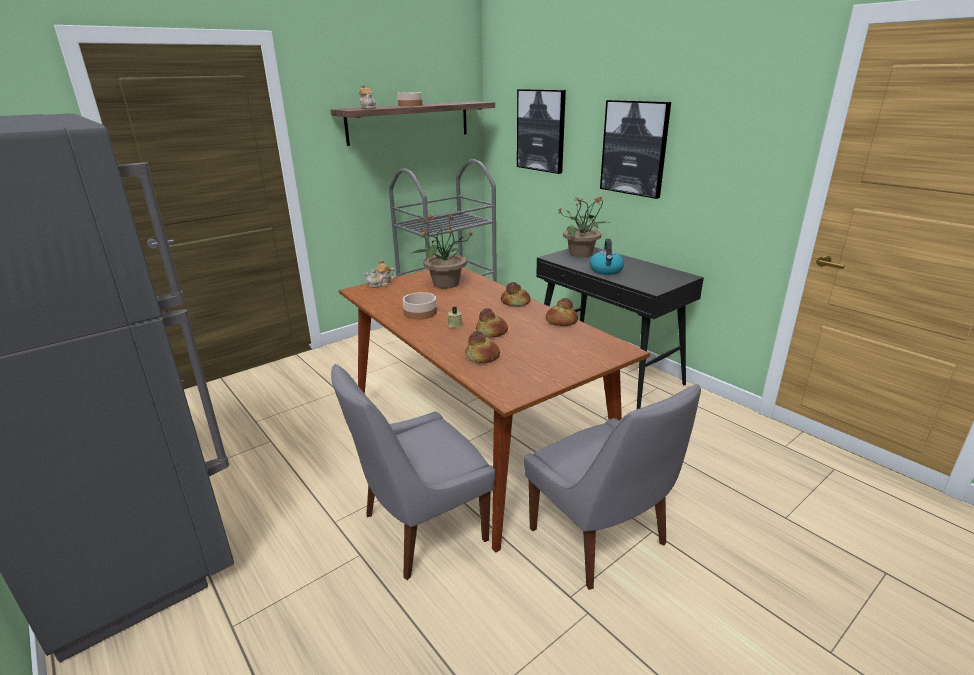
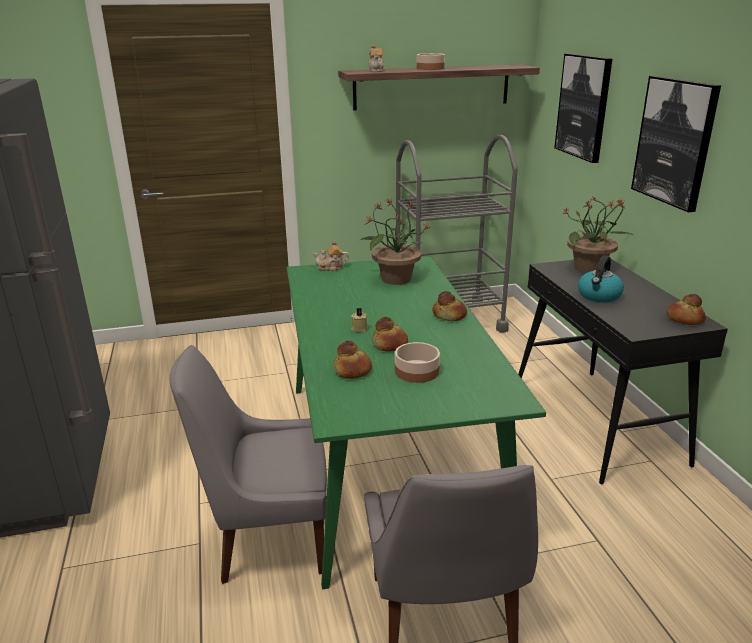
camera: 25 degrees right, 0 degrees up
(420, 313) = (339, 307): bowl -> bowl (417, 371)
(477, 438) = (389, 460): brown dining table -> green dining table
(561, 321) = (477, 349): bread -> bread (684, 319)

